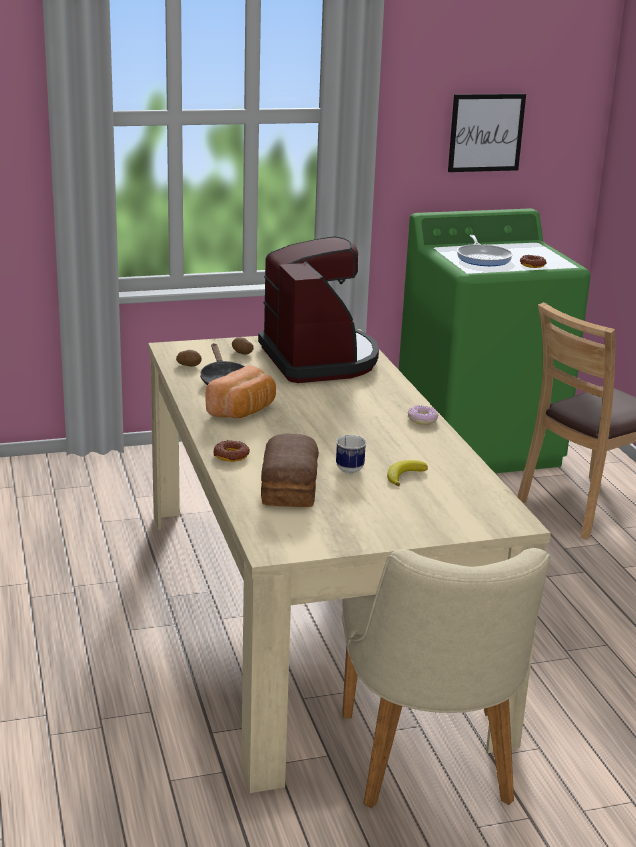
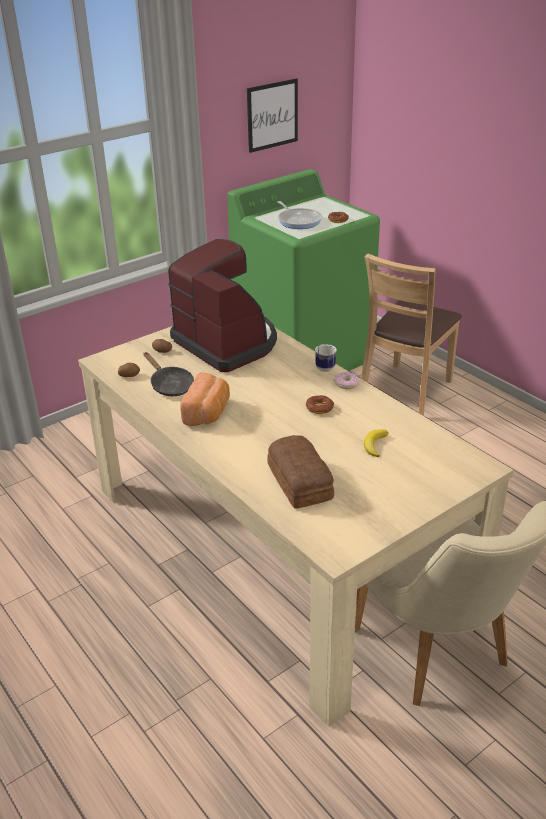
camera: 20 degrees left, 10 degrees up
(231, 455) = (232, 463): donut -> donut (319, 408)
(351, 467) = (331, 448): mug -> mug (325, 367)

